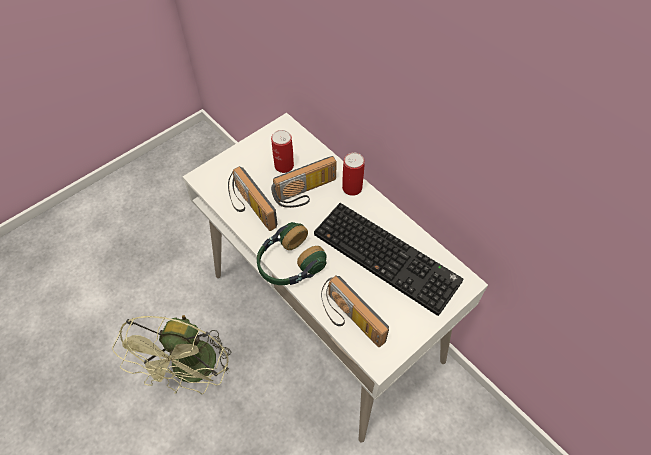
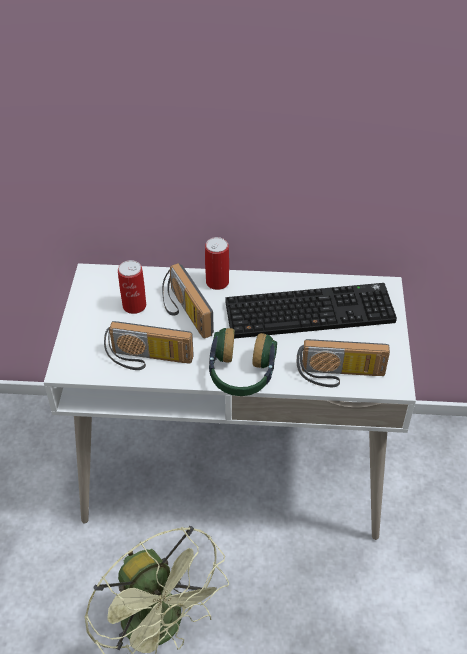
camera: 45 degrees left, 10 degrees down
(306, 193) = (183, 313): radio -> radio turned 135 degrees clockwise

